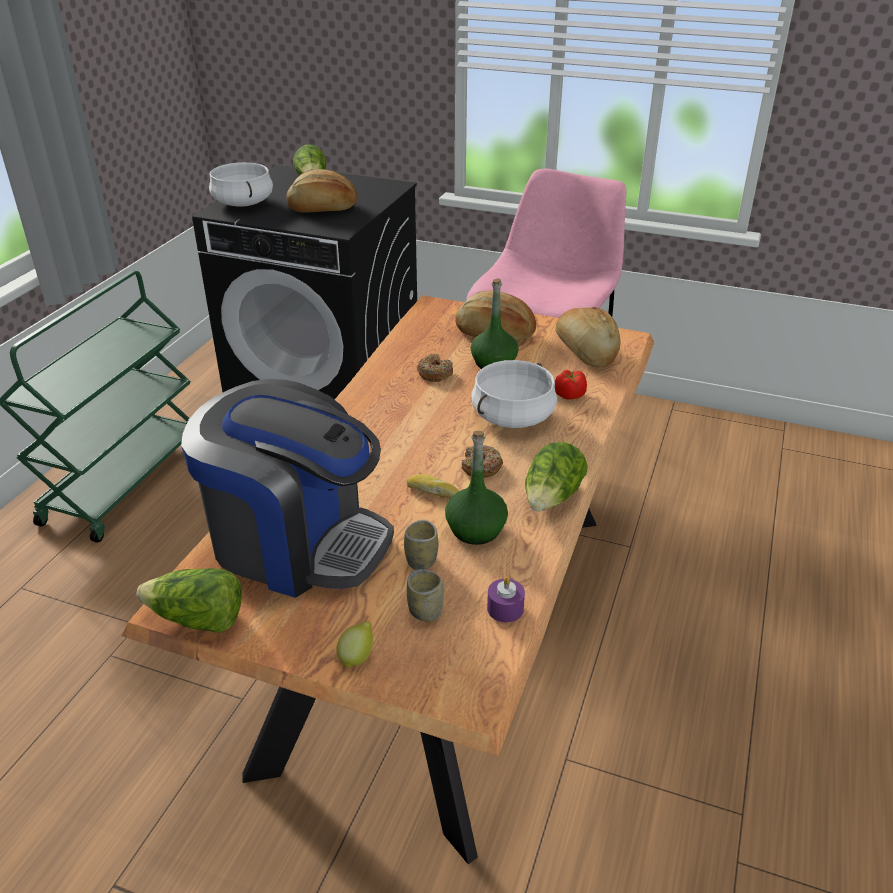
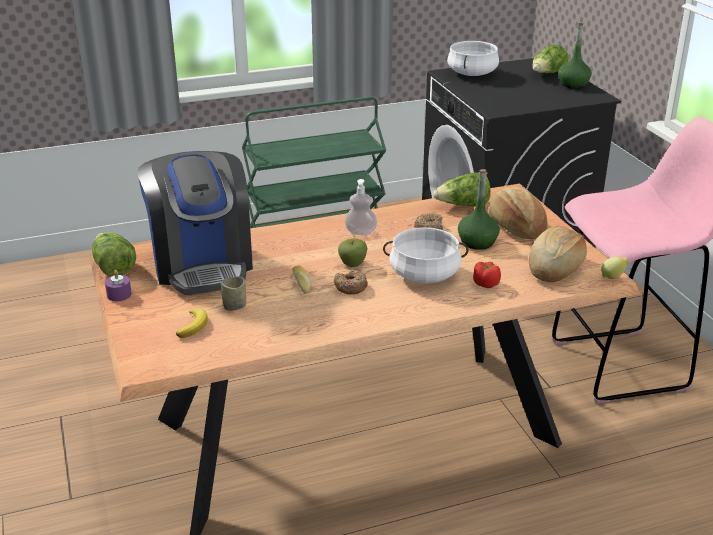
camera: 50 degrees right, 5 degrees down
(323, 208) = (514, 94): bread -> none
(357, 656) = (136, 321): lemon -> lemon (613, 277)
(384, 411) = (360, 232): none -> soap dispenser
(425, 611) = (194, 326): cup -> banana
(439, 445) = (352, 264): none -> apple
(475, 529) = (286, 311): green bottle -> green bottle (573, 84)
(505, 608) = (227, 349): purple candle -> purple candle (119, 294)
(552, 498) = (355, 323): lettuce -> lettuce (463, 205)

